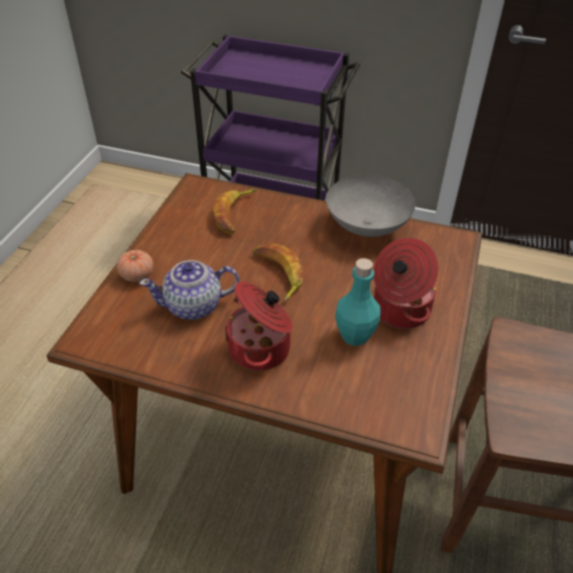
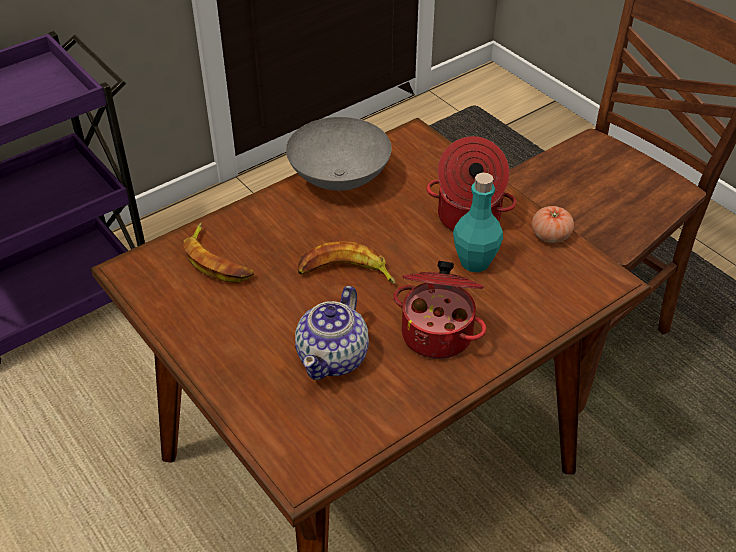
camera: 55 degrees left, 0 degrees up
(137, 275) = (237, 385): tomato -> tomato (550, 235)

